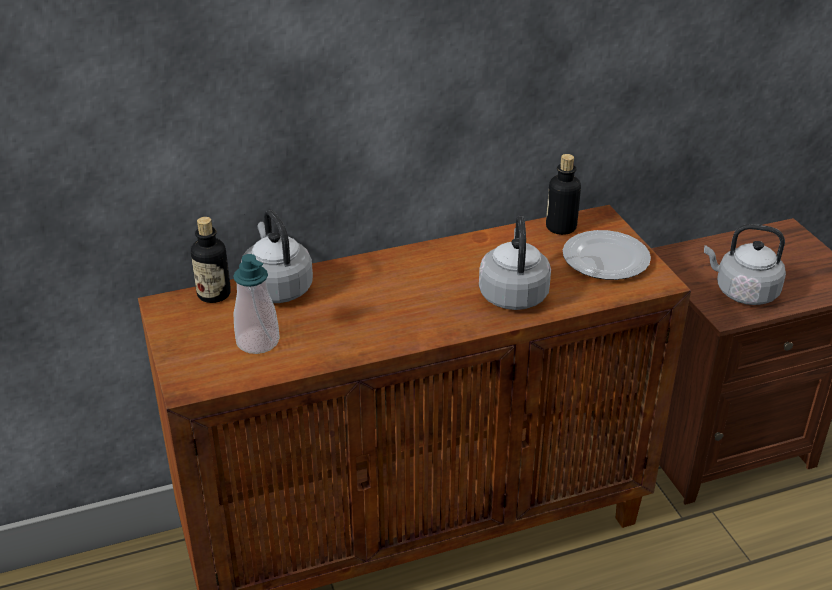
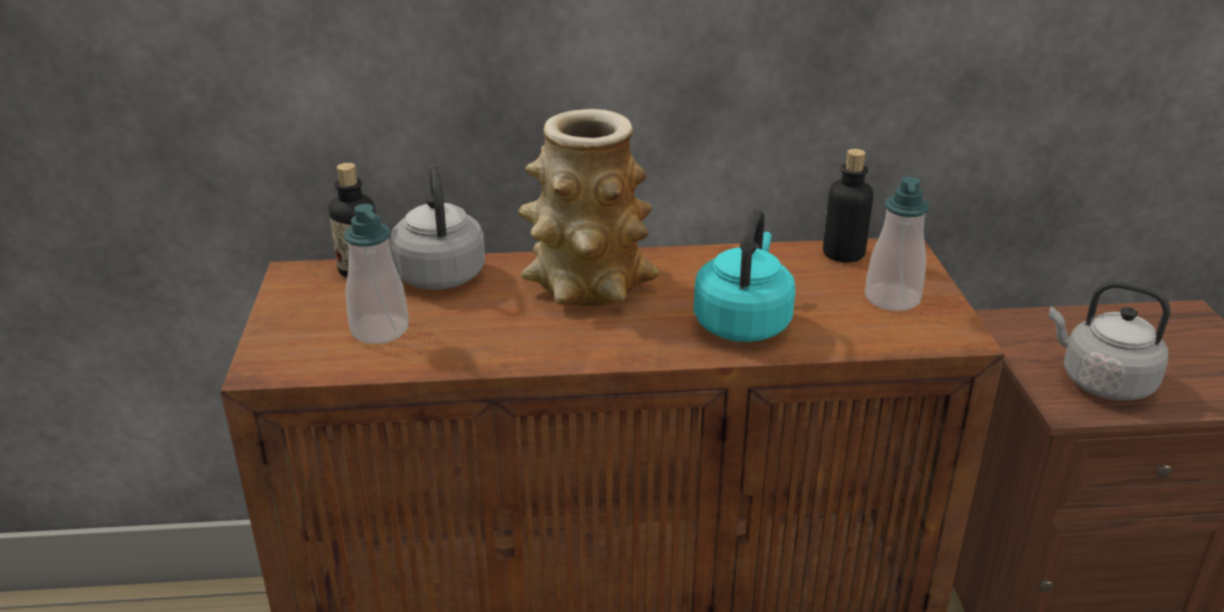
camera: 15 degrees right, 5 degrees down
(391, 280) = (588, 284): none -> vase
(513, 293) = (743, 322): grey kettle -> turquoise kettle
(606, 259) = (892, 299): plate -> soap dispenser

